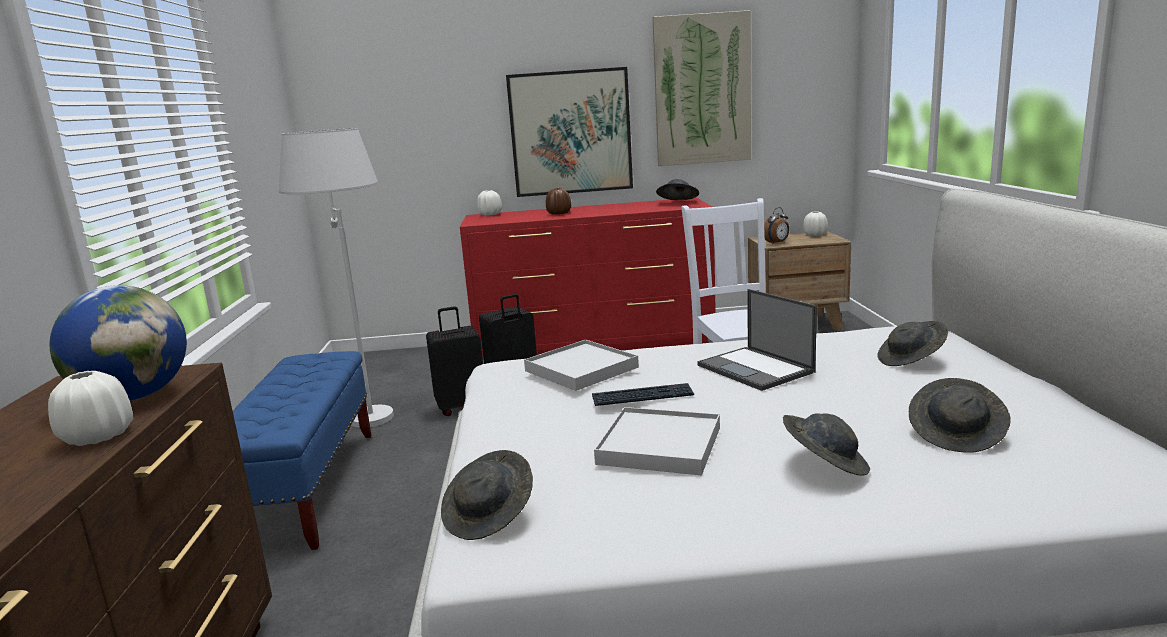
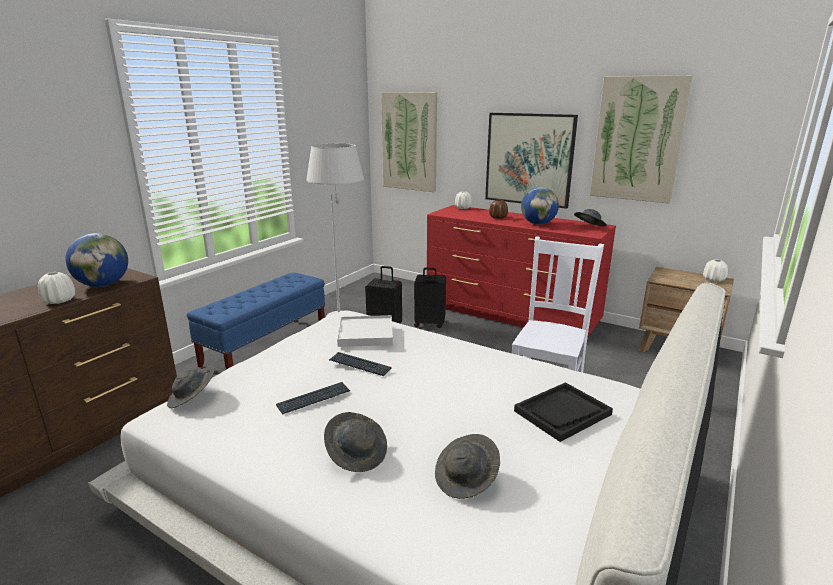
camera: 35 degrees right, 5 degrees up
(374, 132) = (409, 142): none -> picture
(618, 209) = (538, 223): none -> globe
(660, 445) = (314, 399): white tray -> keyboard
(756, 369) = (452, 374): laptop -> none
(777, 243) = (665, 278): alarm clock -> none
(911, 360) = (562, 413): grey hat -> black tray

